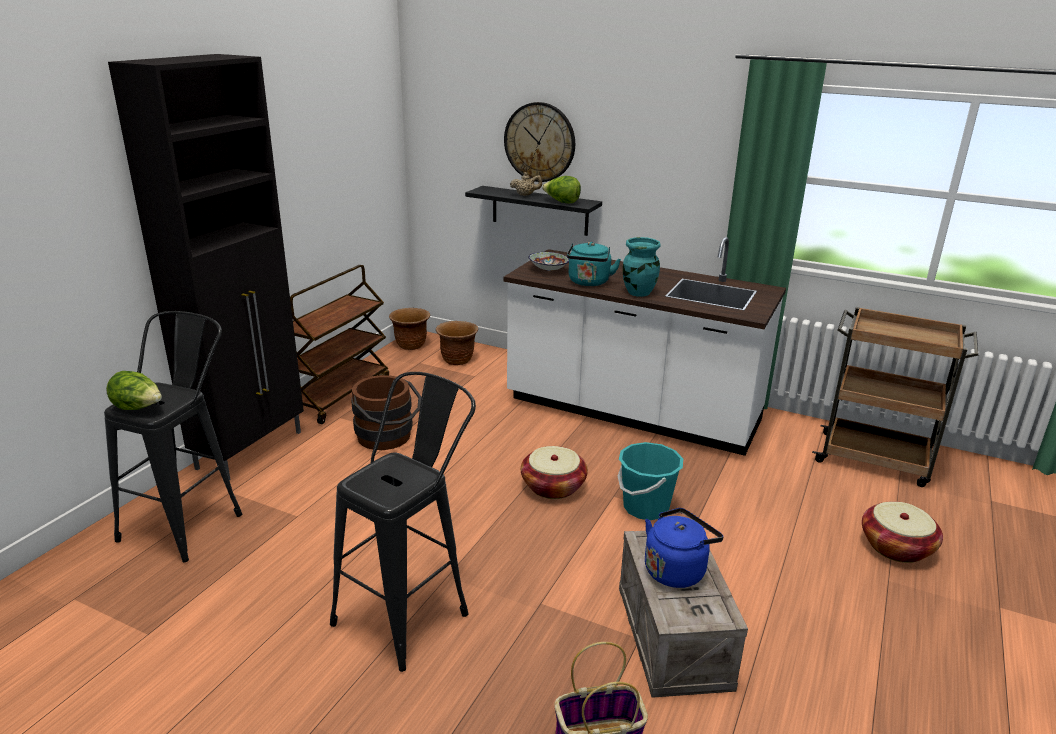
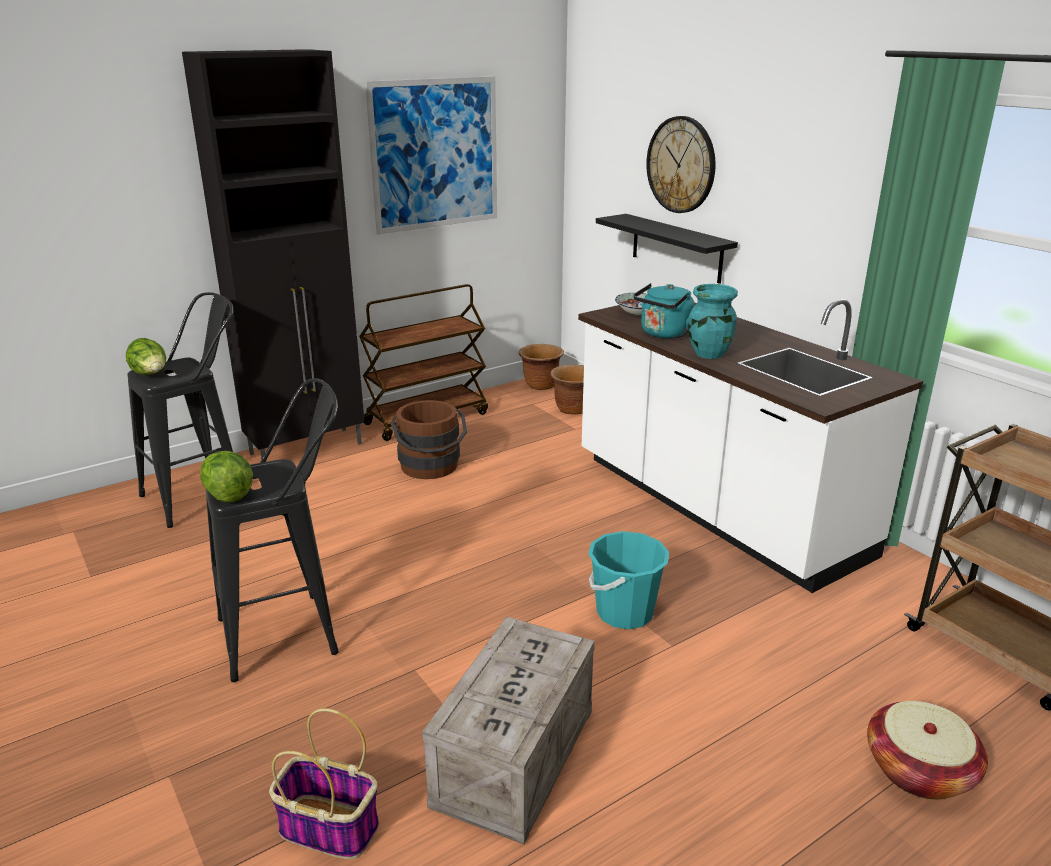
camera: 30 degrees right, 0 degrees up
(317, 147) = (435, 154): none -> picture
(525, 195) = (657, 227): beige teapot -> none
(553, 487) = (544, 560): basket -> none
(561, 202) = (685, 238): lettuce -> lettuce (228, 494)
(676, 570) = (516, 675): blue kettle -> none

